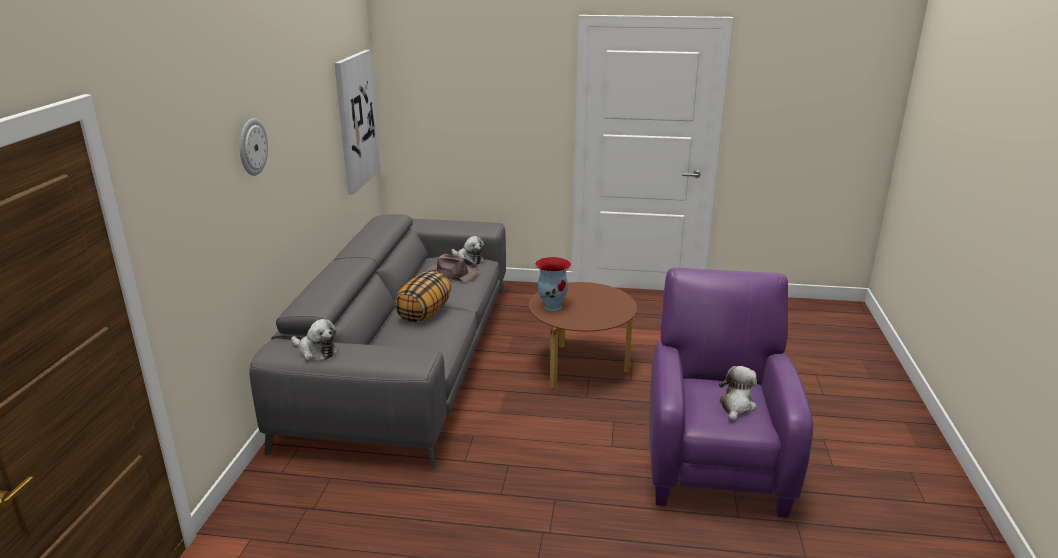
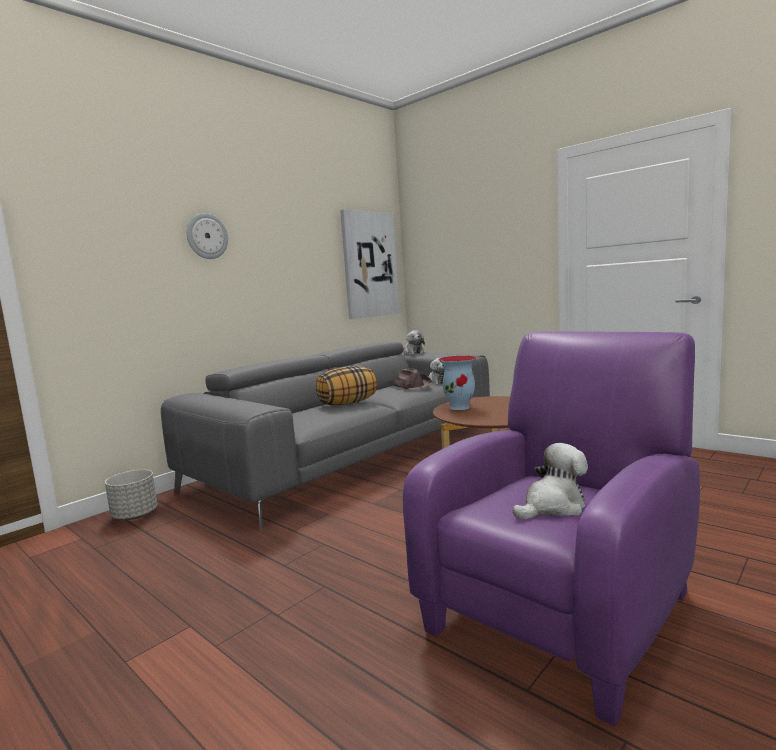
camera: 35 degrees right, 15 degrees down
(268, 496) = (135, 515): none -> grey planter
(316, 351) = (204, 398): plush toy -> plush toy (412, 352)

